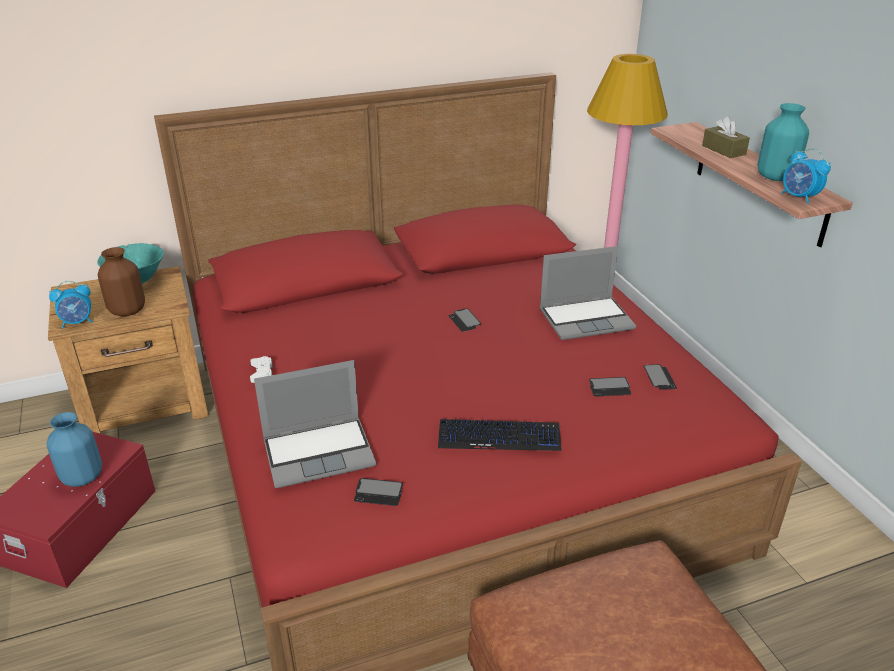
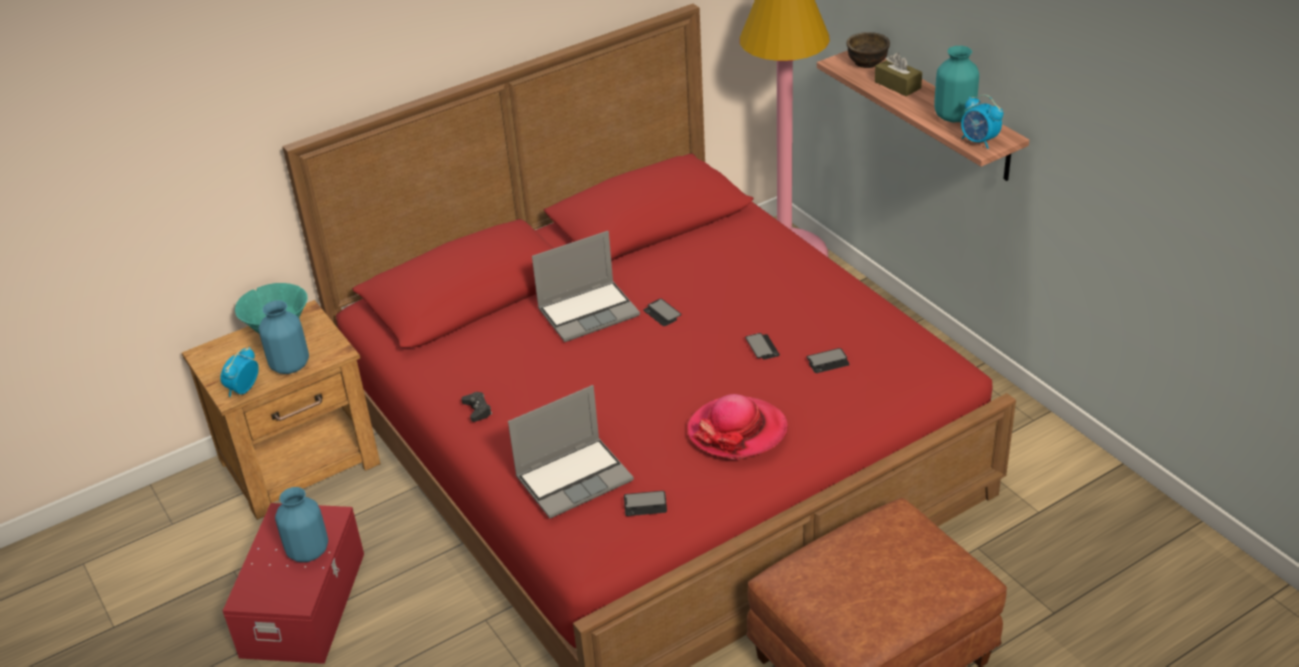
camera: 10 degrees left, 5 degrees up
(78, 322) = (243, 389): alarm clock -> alarm clock turned 150 degrees clockwise
(127, 310) = (290, 365): brown vase -> blue vase
(262, 373) = (477, 410): white game controller -> black game controller
(499, 437) = (737, 431): keyboard -> hat
(586, 319) = (787, 288): laptop -> laptop (589, 312)
(659, 378) = (873, 342): phone -> phone (762, 347)
(698, 132) = (867, 62): none -> brown bowl

